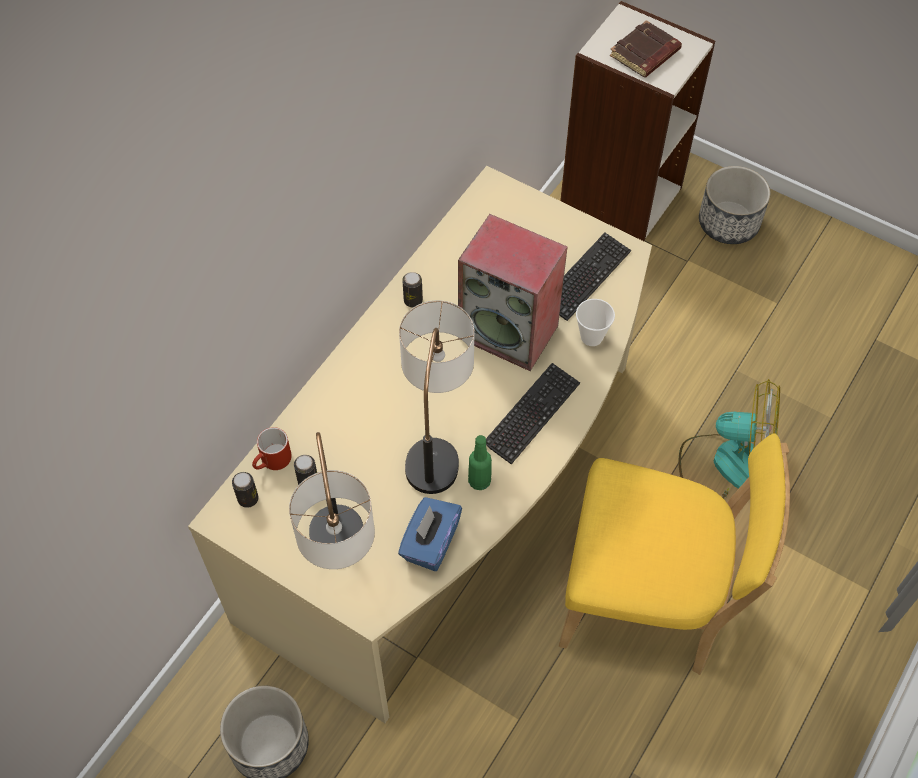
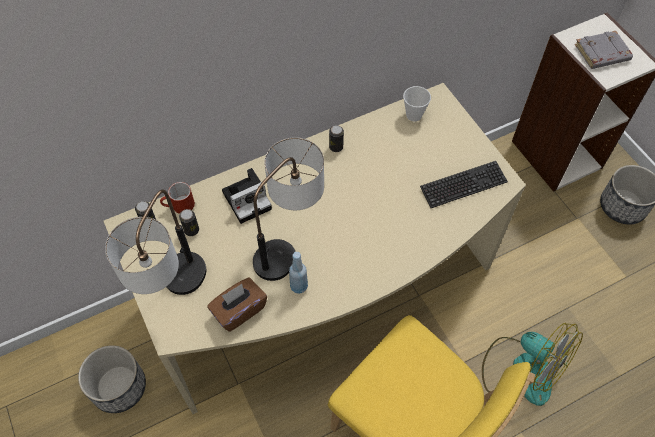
camera: 30 degrees right, 0 degrees up
(351, 412) = (248, 199): none -> camera
(430, 543) = (239, 311): blue tissue box -> brown tissue box
(479, 481) = (299, 286): green bottle -> blue bottle
(510, 331) = (386, 197): speaker -> none
(532, 414) = (364, 259): keyboard -> none
(591, 337) = (441, 227): cup -> cup (414, 115)
(645, 54) = (601, 54): brown book -> grey book

